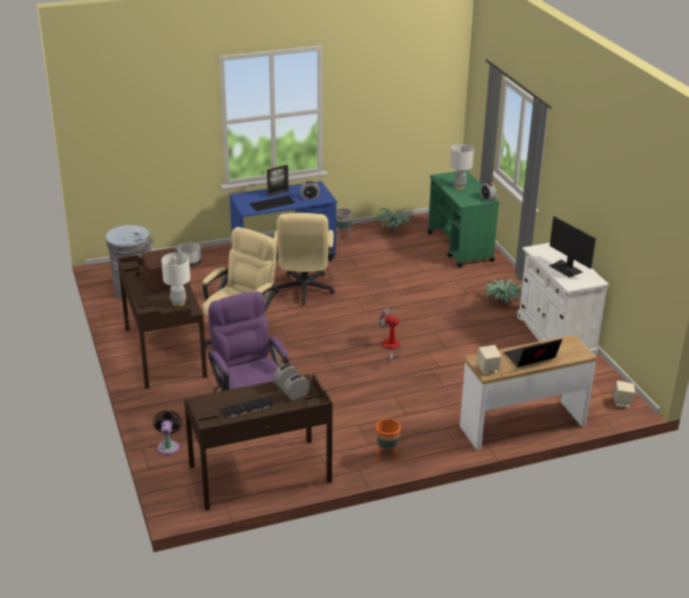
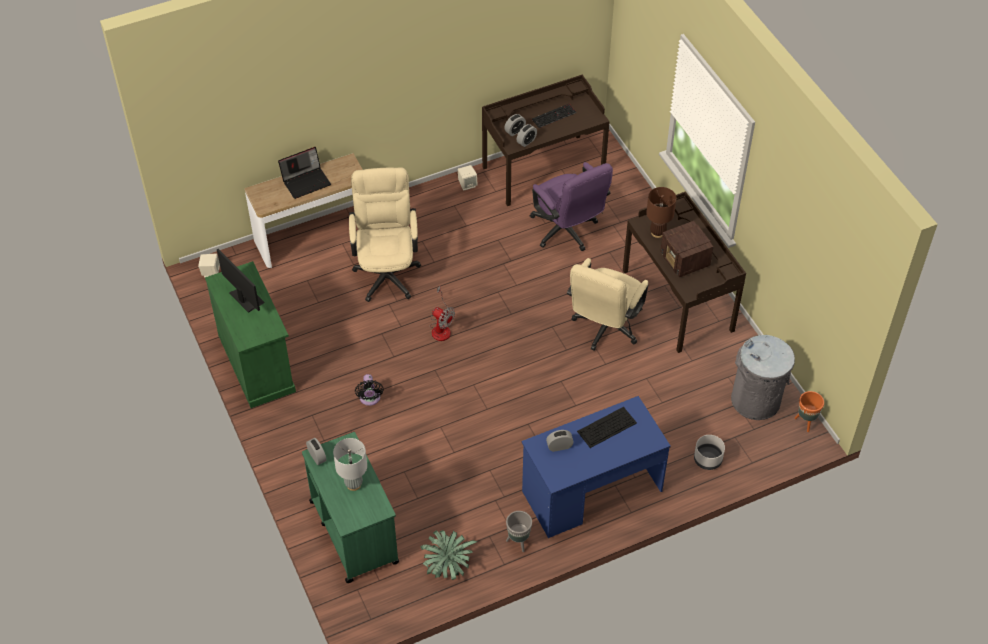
camera: 175 degrees right, 20 degrees up
(168, 446) = (629, 190): black fan -> black fan (370, 399)
(178, 303) = (657, 233): white table lamp -> brown table lamp
(278, 193) = (605, 453): picture frame -> none
(304, 291) = (550, 414): beige office chair -> beige office chair (387, 270)
(387, 456) = (437, 195): orange planter -> orange planter (805, 422)
(488, 369) = (347, 165): beige speaker -> beige speaker (467, 184)
(503, 302) = (309, 416): potted plant -> none
(555, 335) = (257, 363): white cabinet -> green cabinet

